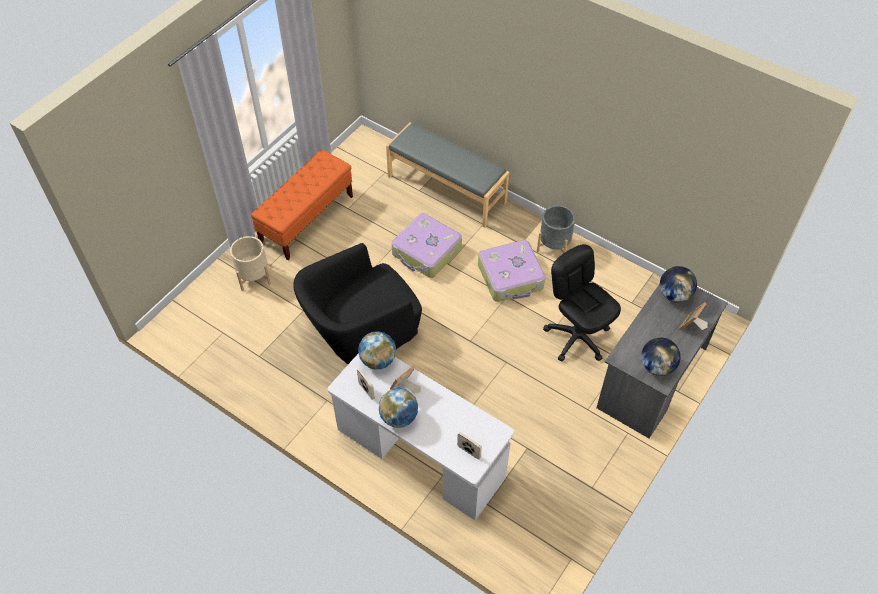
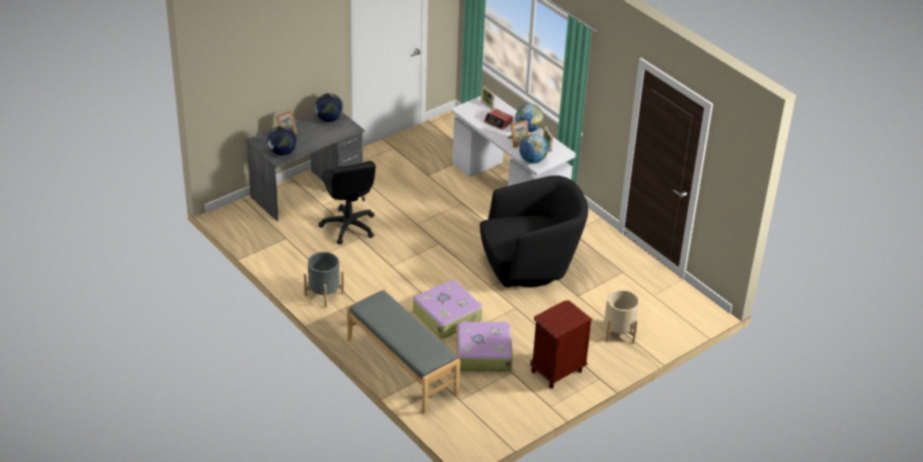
camera: 165 degrees left, 15 degrees down
(307, 219) = (556, 371): orange bench -> brown nightstand
(442, 420) = (498, 122): none -> alarm clock
(511, 277) = (379, 279): suitcase -> suitcase (483, 353)

